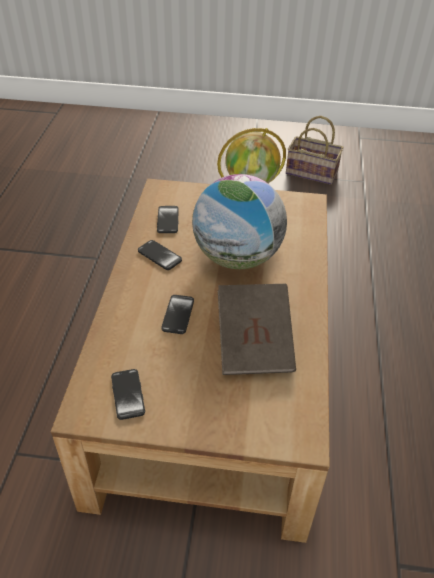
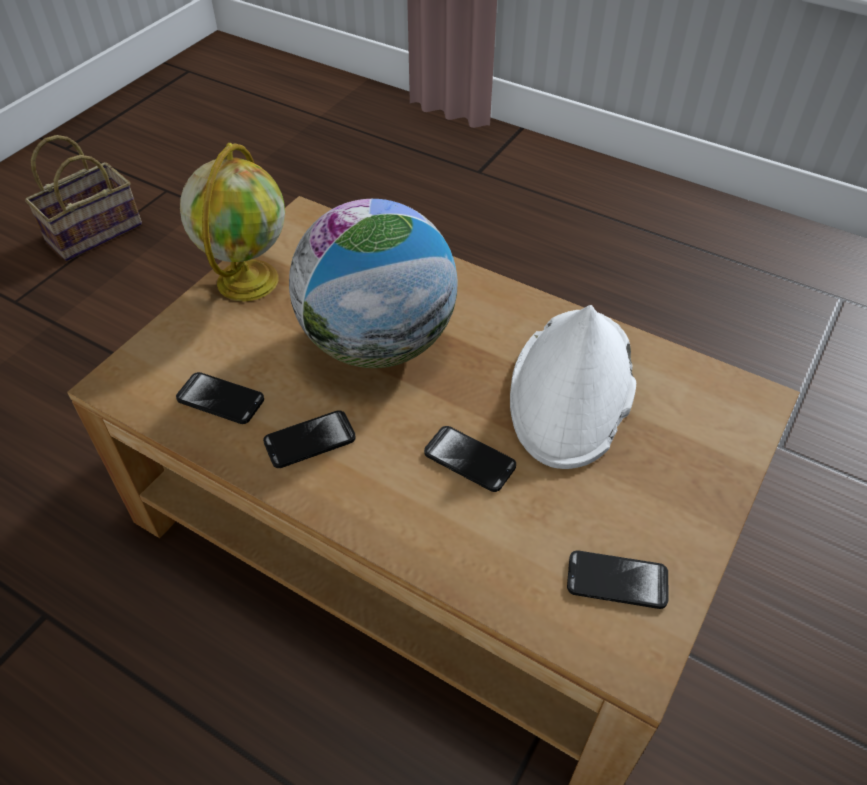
camera: 65 degrees left, 5 degrees up
(254, 344) = (572, 388): brown book -> white hat

